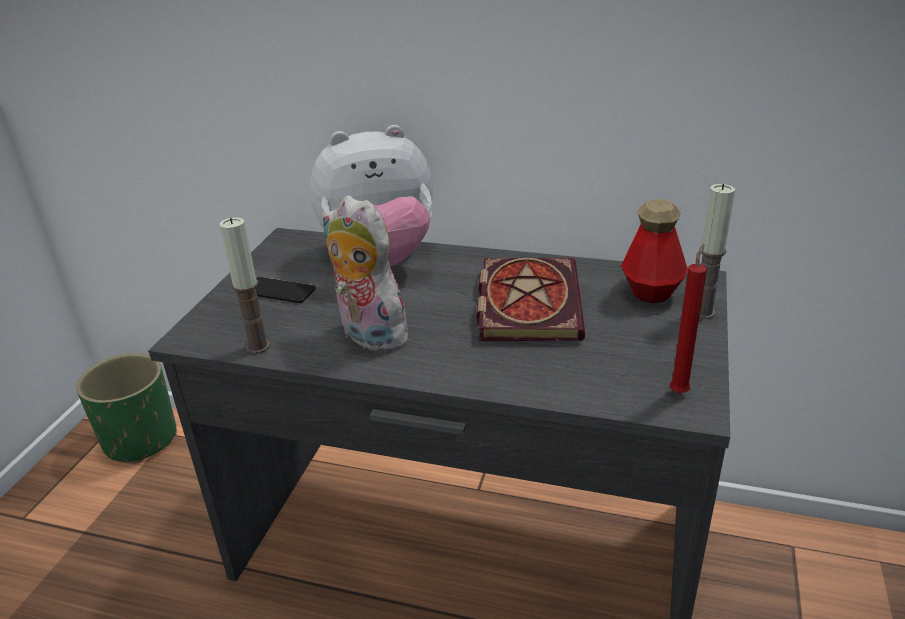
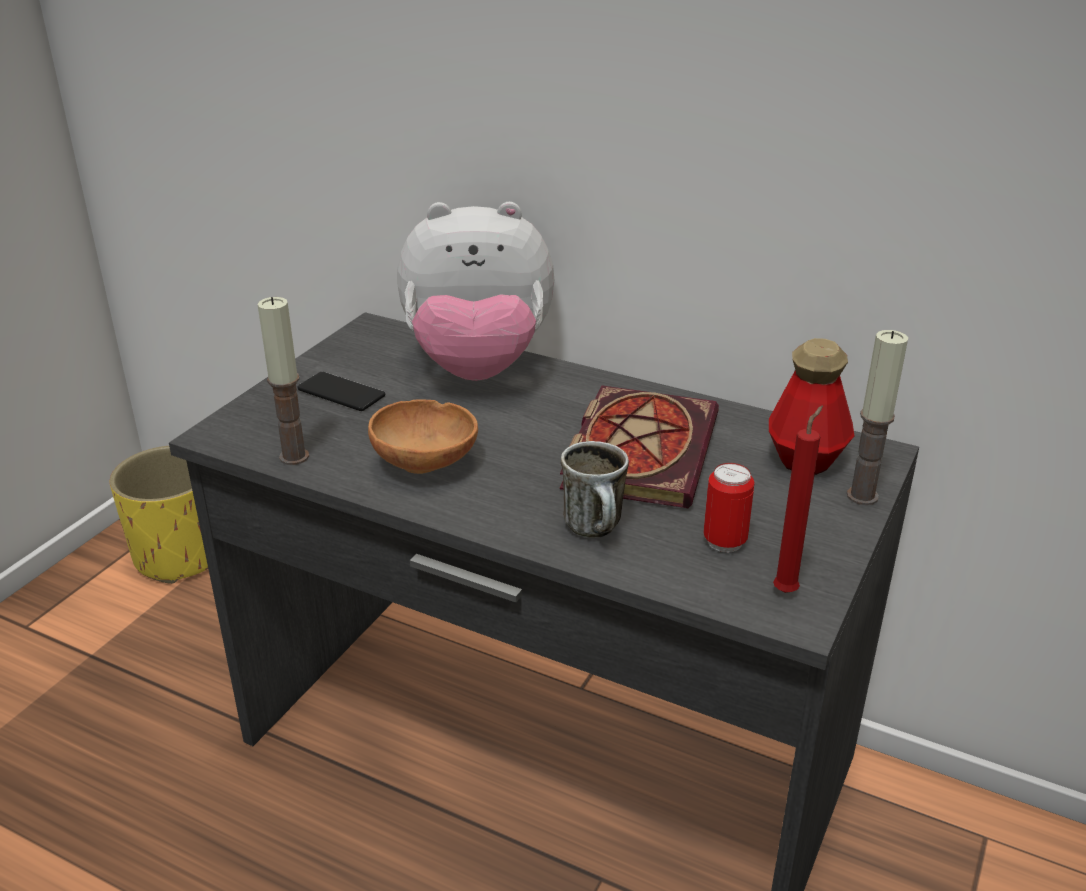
camera: 10 degrees right, 0 degrees up
(140, 439) = (181, 555): green planter -> yellow planter
(368, 336) = (427, 463): plush toy -> brown bowl
(520, 368) = (597, 531): none -> mug
(618, 362) = (724, 542): none -> can

